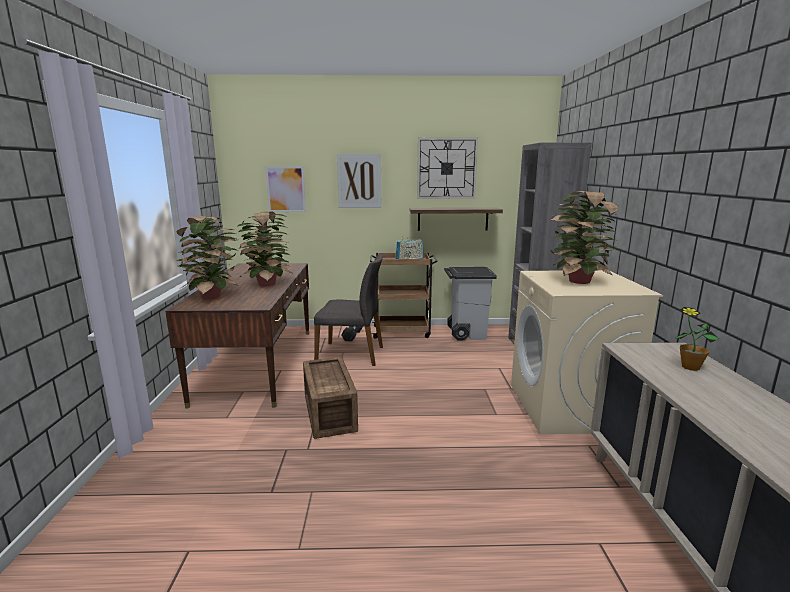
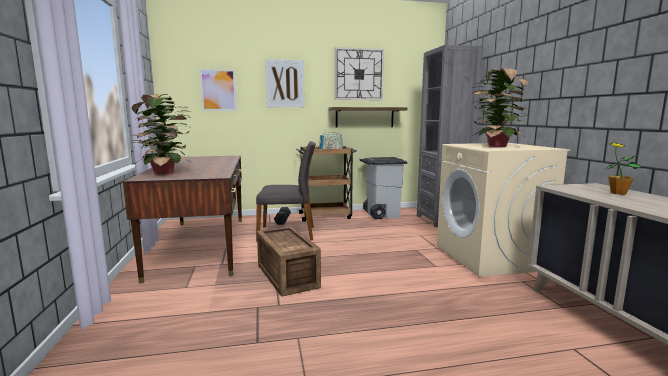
camera: 10 degrees left, 5 degrees down
(267, 284) = (213, 166): potted plant -> none

